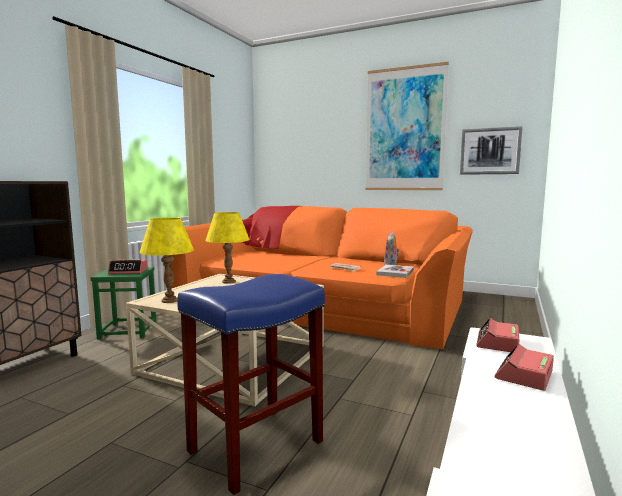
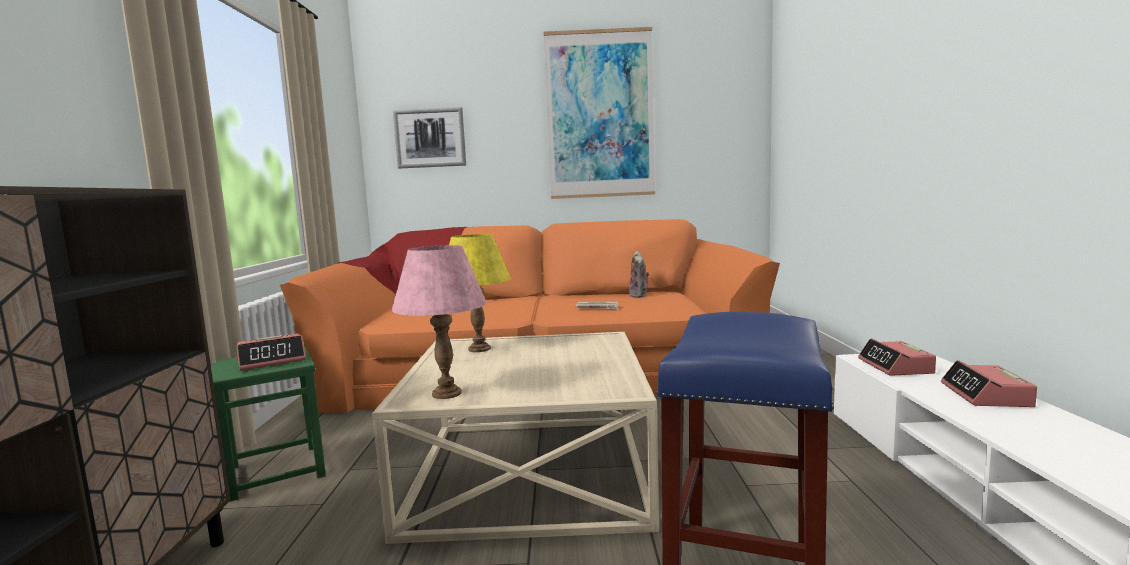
camera: 25 degrees left, 0 degrees up
(169, 300) = (446, 393): yellow table lamp -> pink table lamp
(395, 272) = (671, 303): book -> none
(490, 151) = (708, 143): picture -> picture (430, 138)

